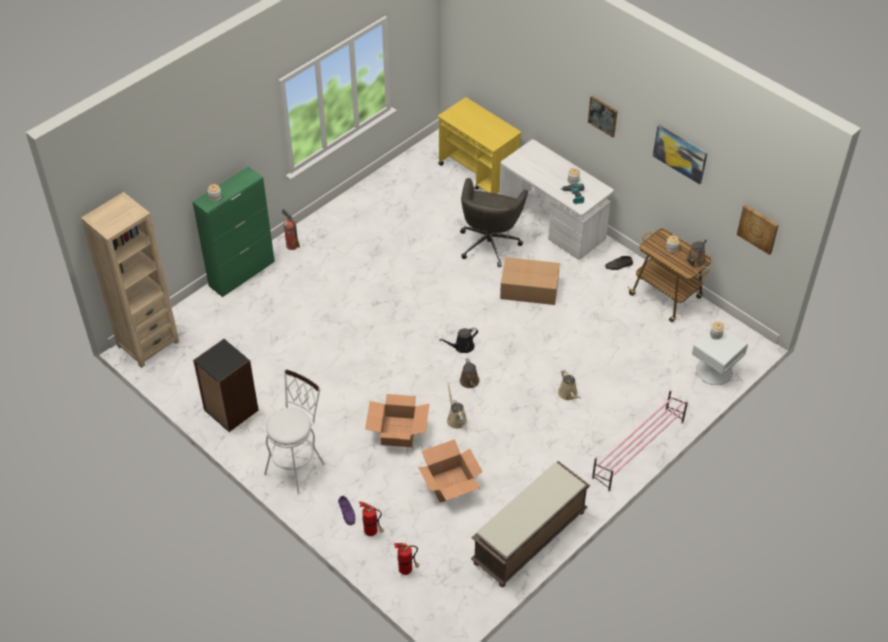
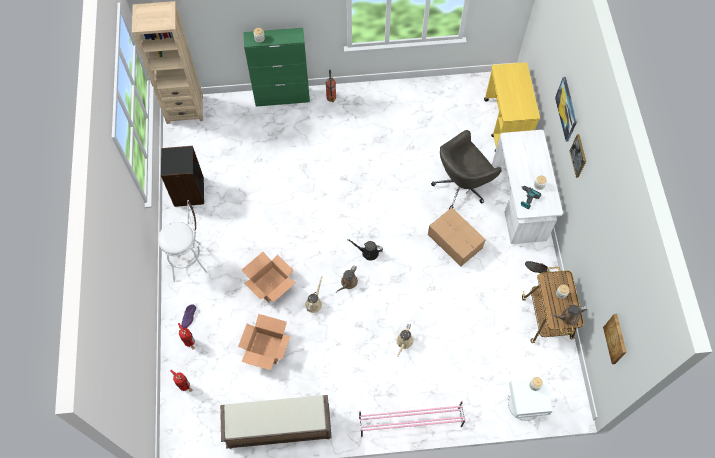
camera: 40 degrees right, 15 degrees up
(680, 153) = (602, 233): picture -> picture (567, 109)

